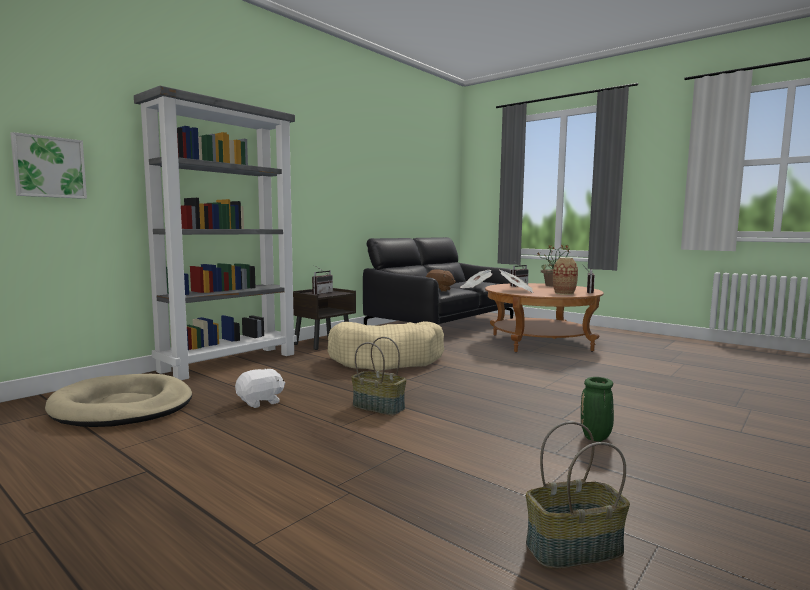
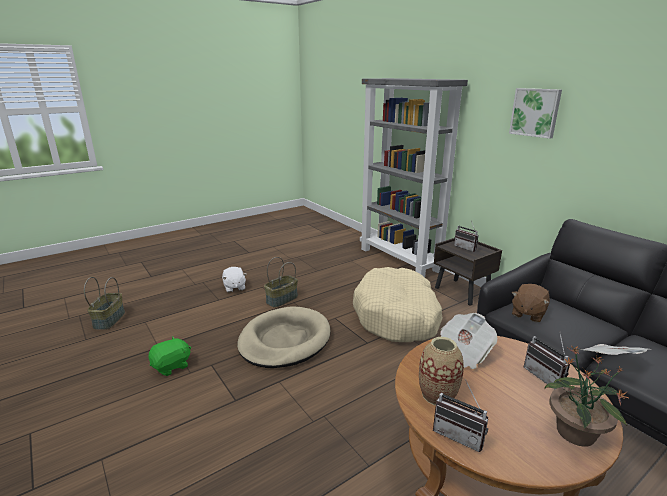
camera: 105 degrees right, 15 degrees up
(49, 167) = (360, 123): picture -> picture (535, 112)
(123, 407) = (323, 242): beige dog bed -> beige dog bed (284, 340)
(260, 402) = (312, 269): white plush toy -> white plush toy (234, 287)
(596, 438) = (172, 366): green vase -> green plush toy

